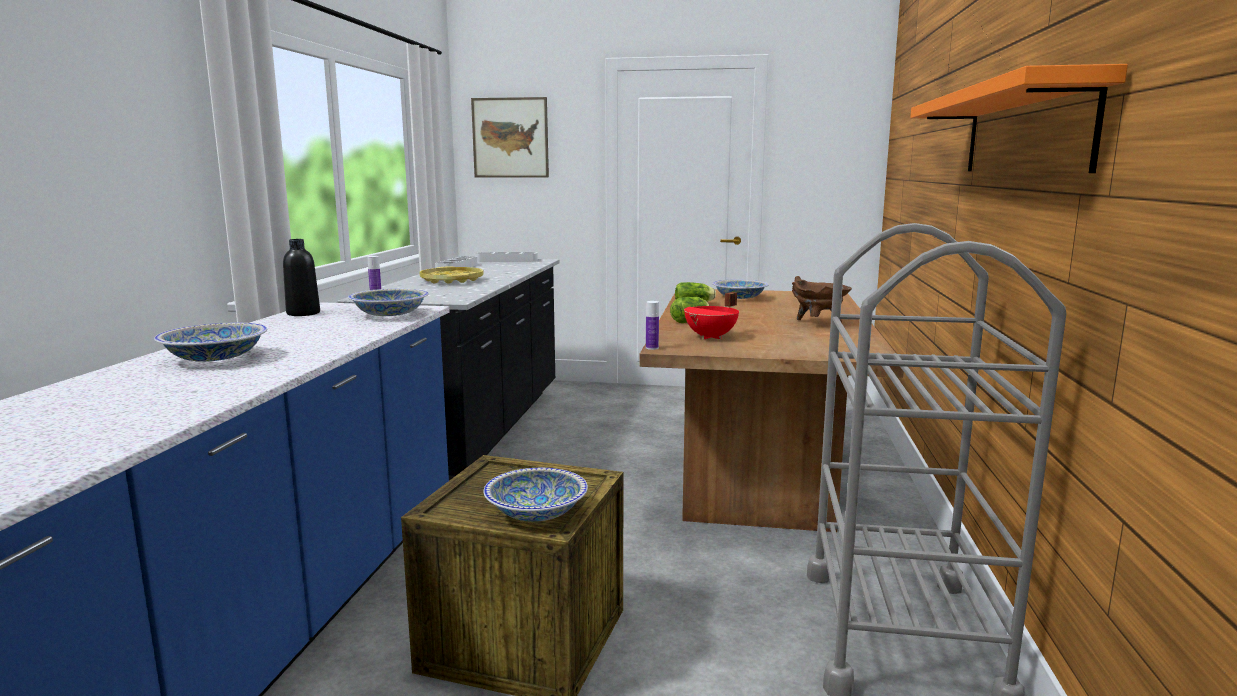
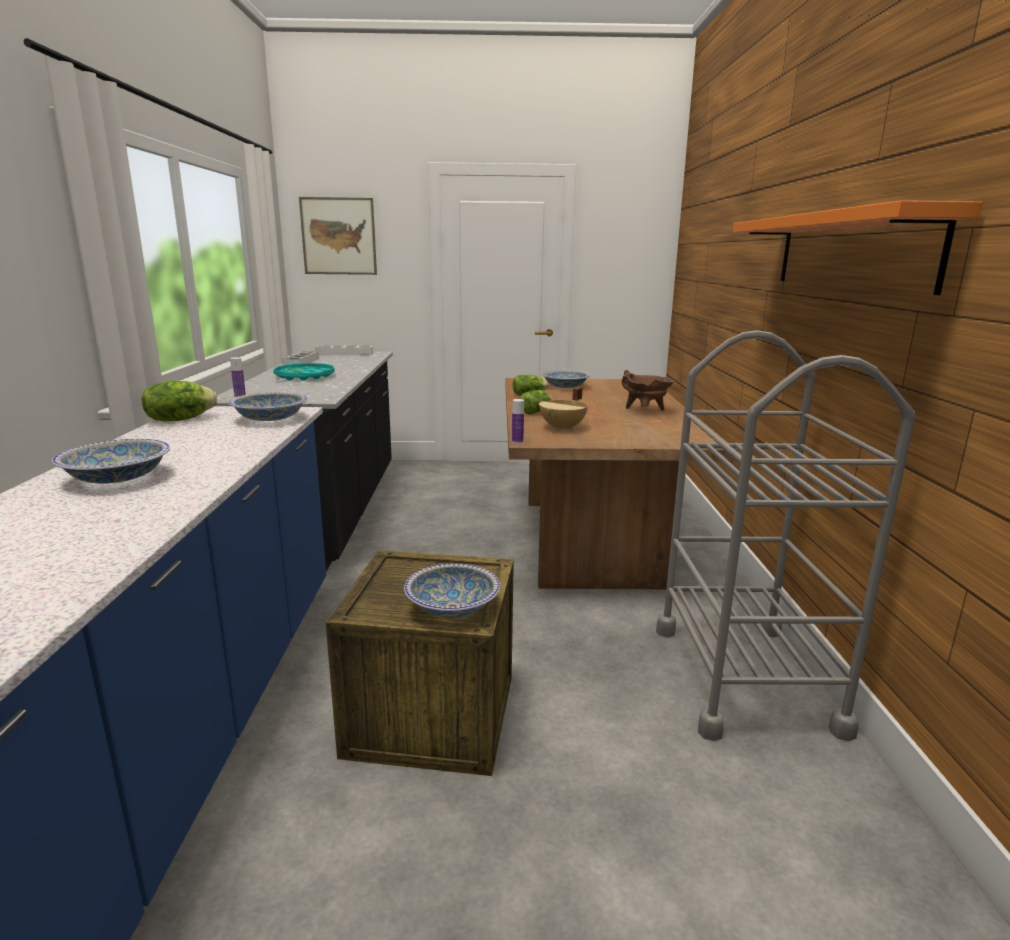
camera: 10 degrees left, 5 degrees up
(303, 313) = (180, 419): black bottle -> lettuce
(452, 280) = (305, 377): yellow tray -> turquoise tray
(711, 337) = (563, 428): red cooking pot -> beige cooking pot

